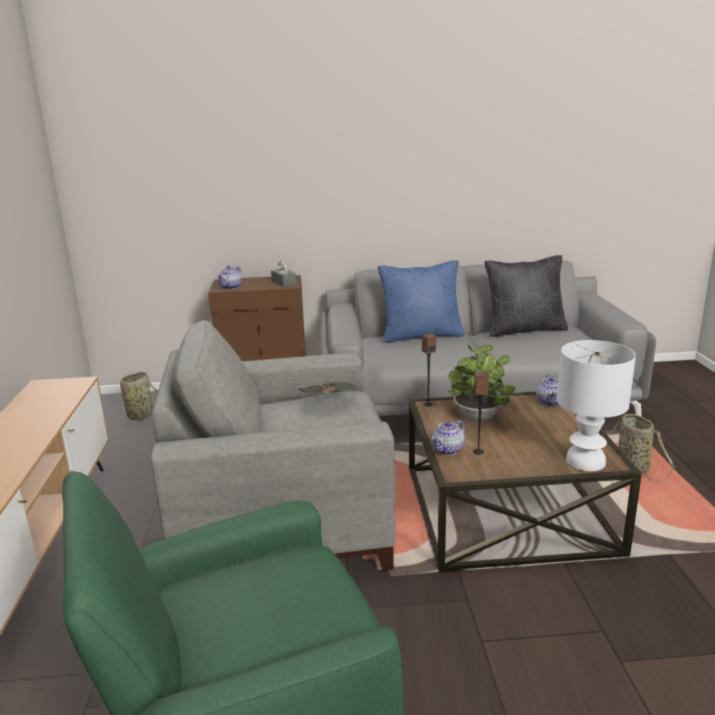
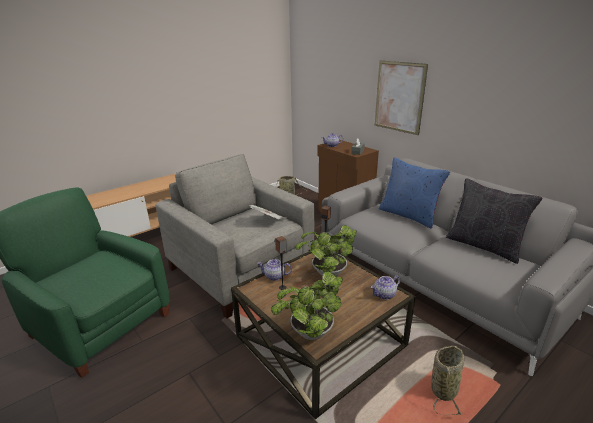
camera: 55 degrees right, 5 degrees up
(320, 189) = (399, 97): none -> picture
(586, 461) = (309, 334): white table lamp -> potted plant

